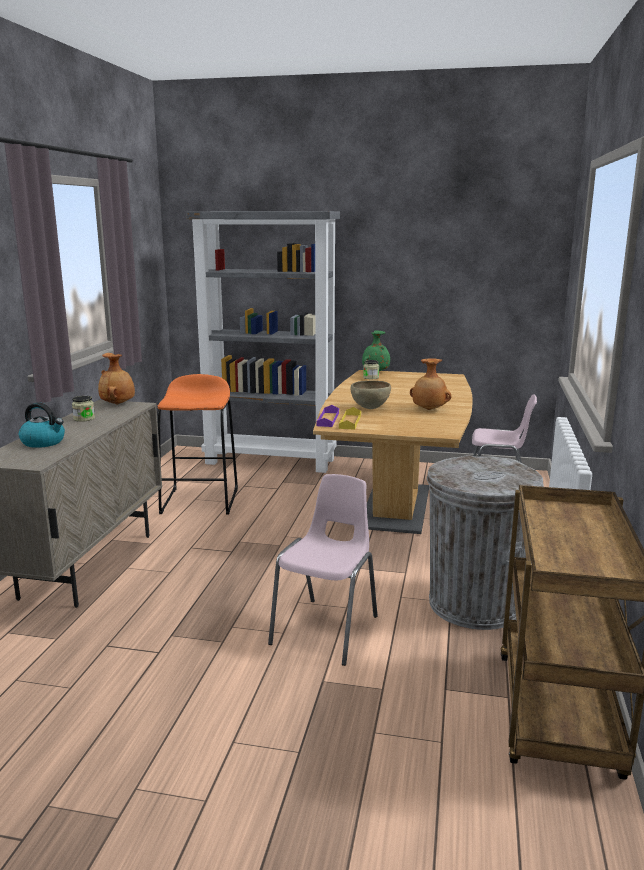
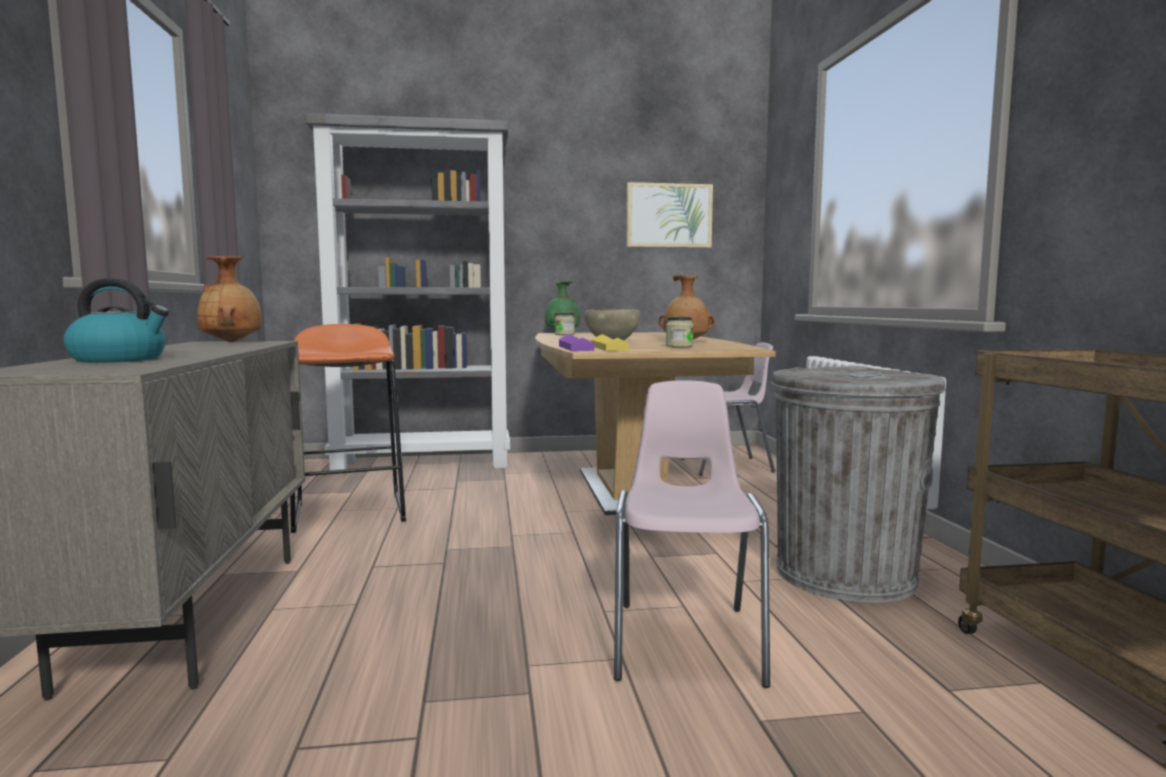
camera: 20 degrees left, 10 degrees down
(84, 419) = (183, 348): jar -> jar (679, 346)
(477, 273) = (669, 215): none -> picture

